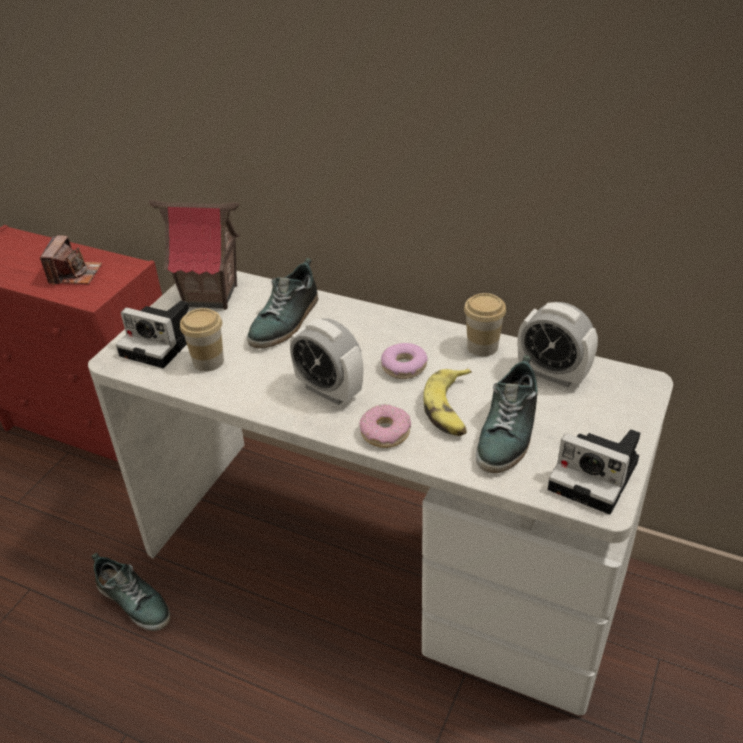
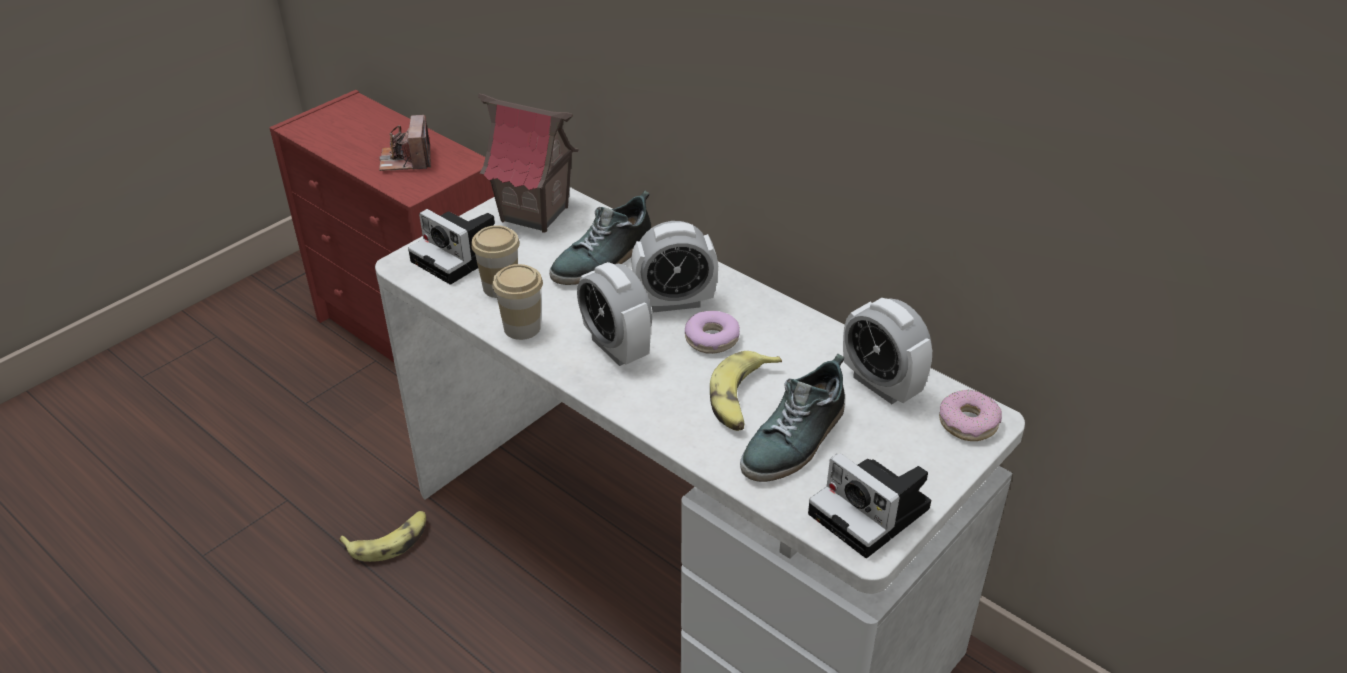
camera: 15 degrees right, 0 degrees up
(75, 274) = (407, 160): camera -> camera turned 150 degrees clockwise
(134, 601) = (389, 541): shoe -> banana
(360, 344) = (674, 302): none -> alarm clock
(385, 432) = (656, 408): donut -> donut (968, 423)
(482, 347) = (814, 335): cup -> cup (522, 328)

